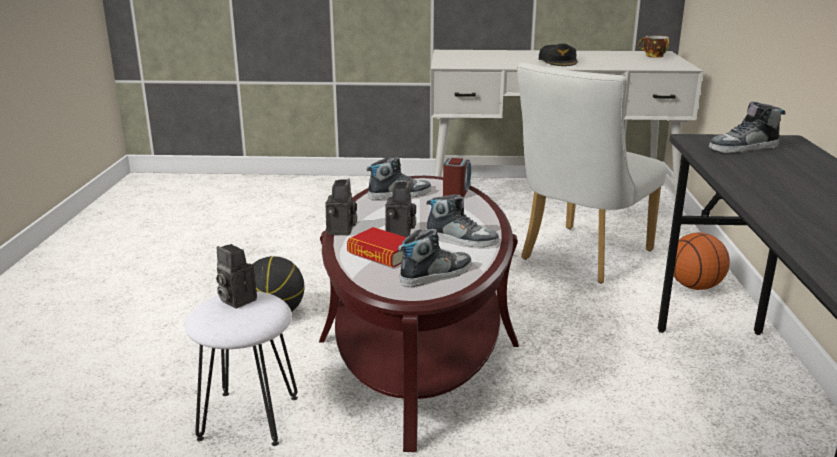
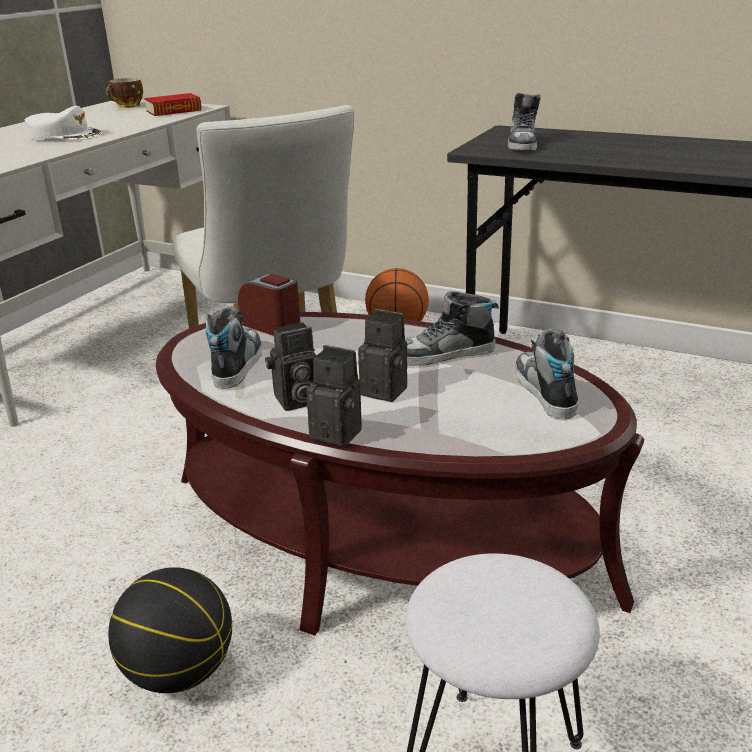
camera: 65 degrees left, 5 degrees up
(235, 300) = (467, 602): camera -> camera (295, 401)
(382, 254) = (454, 415): book -> book (174, 111)
(461, 239) = (444, 355): shoe -> shoe turned 150 degrees counterclockwise
(558, 61) = (65, 135): black cap -> white cap

